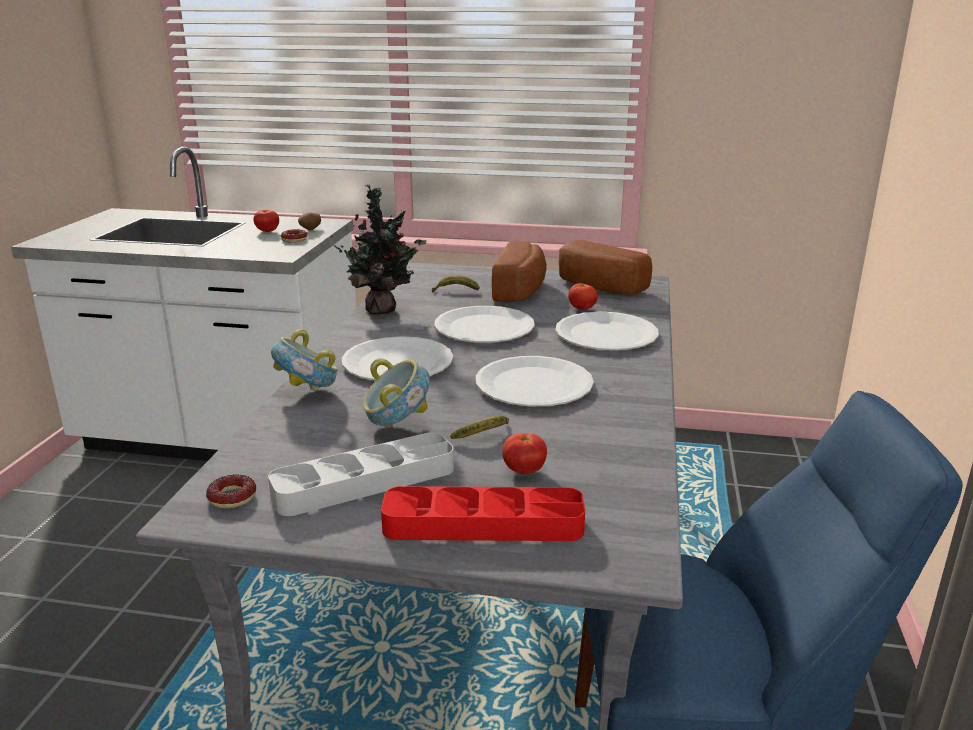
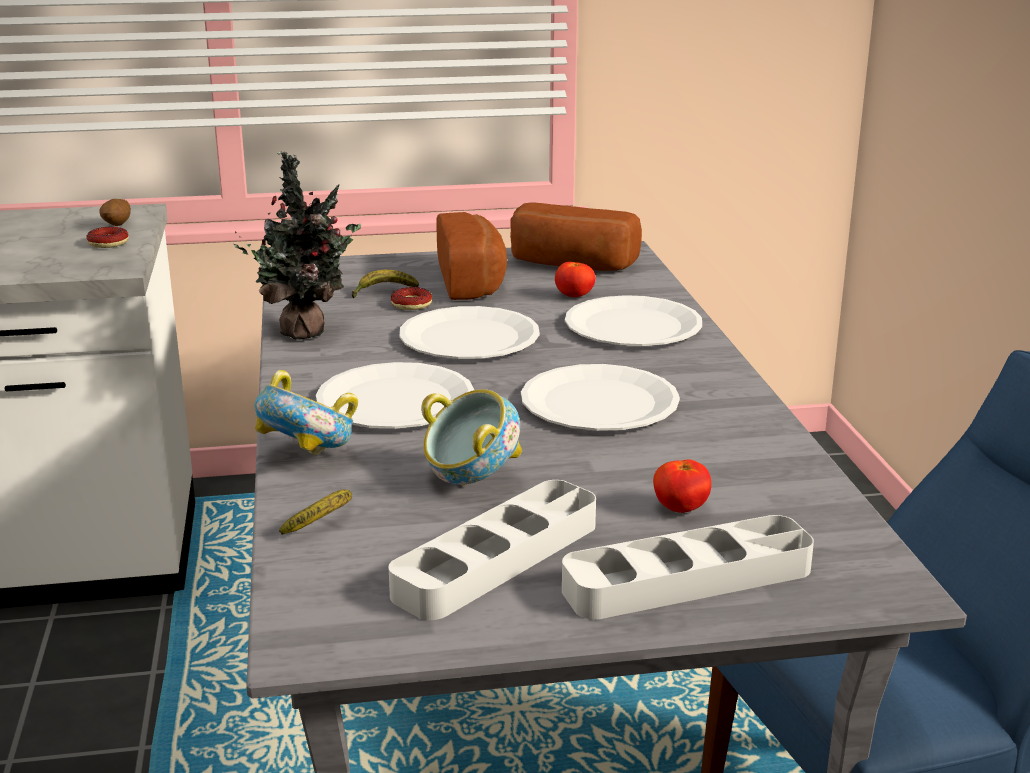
camera: 20 degrees left, 0 degrees up
(232, 497) = (338, 612): donut -> donut (411, 304)
(267, 231) = (50, 234): tomato -> none
(483, 524) = (687, 579): red tray -> grey tray
(484, 435) = (595, 475): banana -> banana (324, 521)

